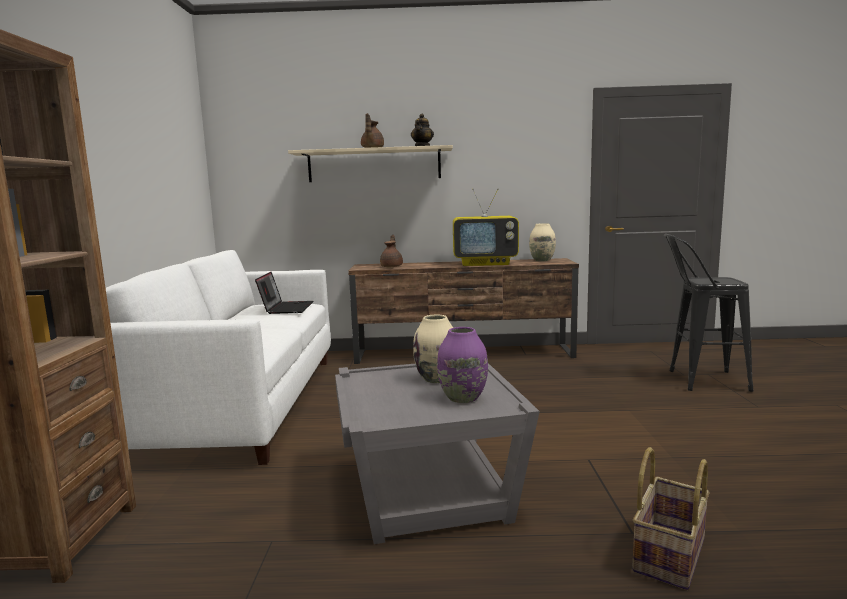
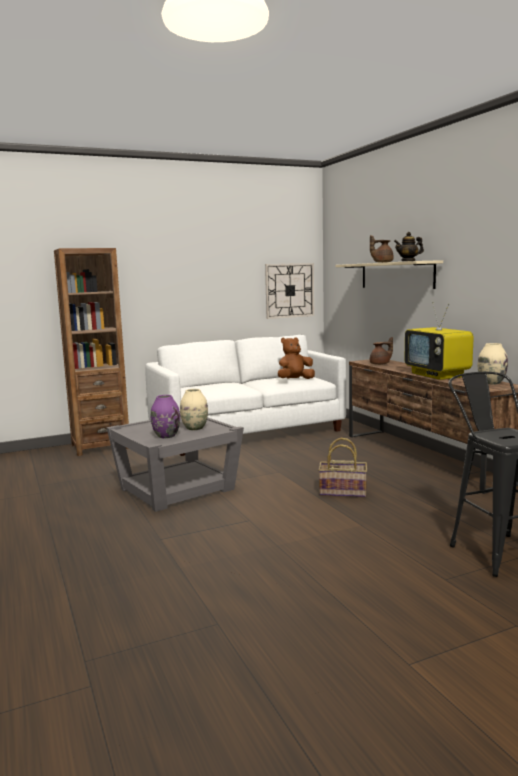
camera: 65 degrees right, 0 degrees up
(188, 188) = (289, 290): none -> wall clock
(286, 308) = (295, 380): laptop -> brown plush toy
(668, 554) = (142, 549): basket -> basket (343, 491)

